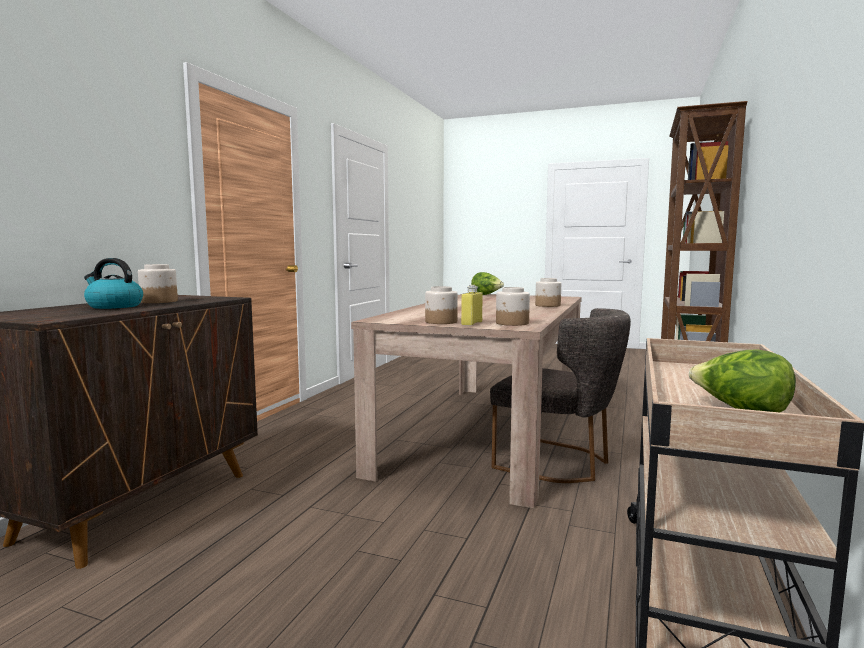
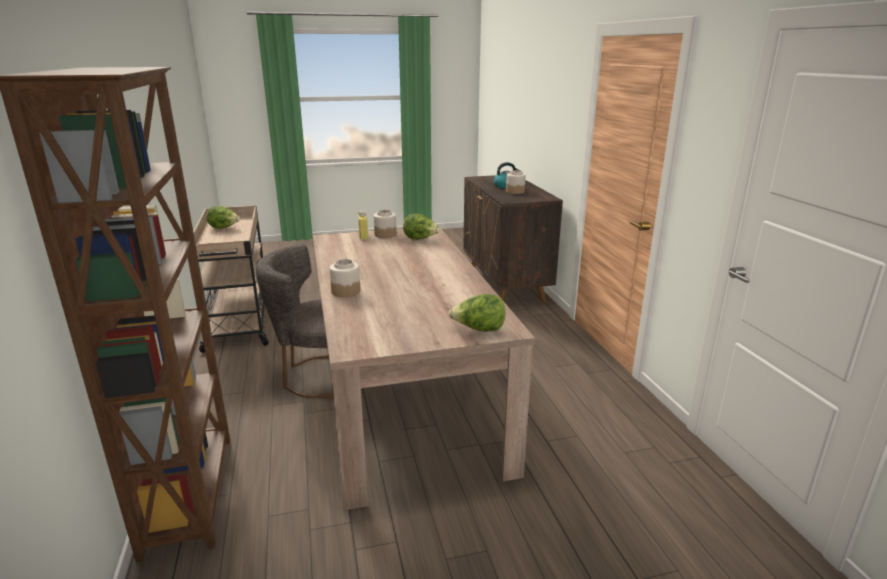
camera: 145 degrees right, 15 degrees up
(412, 316) = (420, 239): none -> lettuce
(512, 323) = (338, 241): jar -> none

